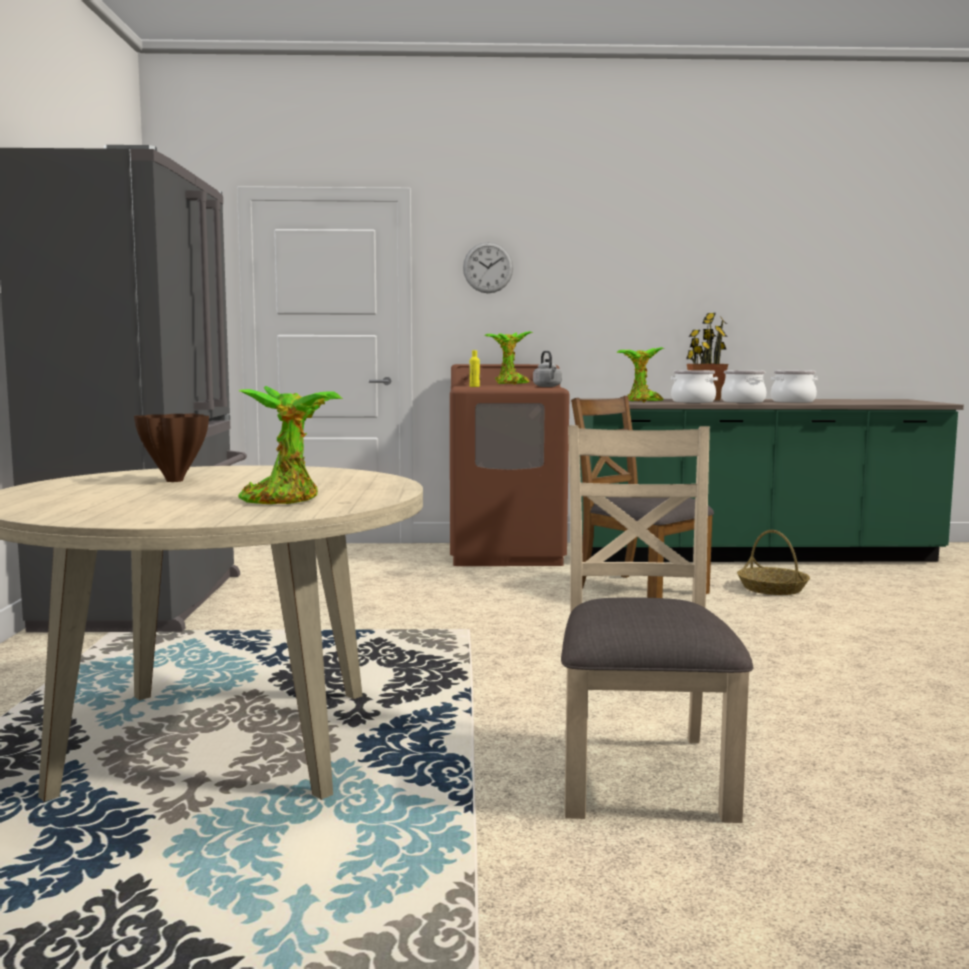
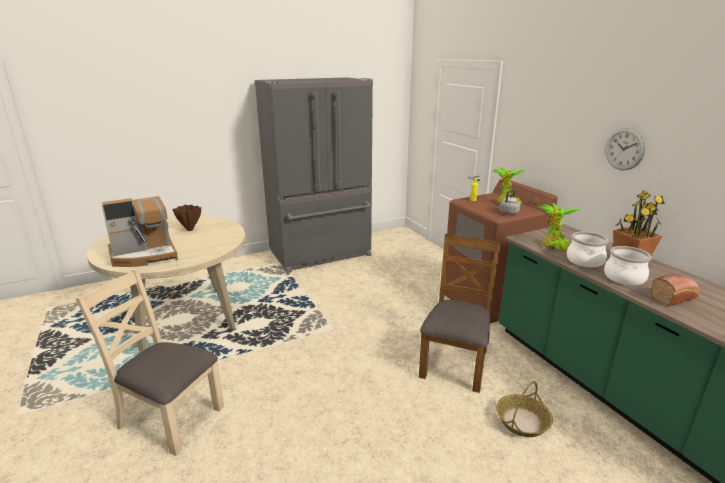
camera: 65 degrees right, 15 degrees up
(286, 500) = (144, 255): potted plant -> coffee machine
(488, 267) = (532, 119): wall clock -> wall clock (624, 149)
(640, 773) = (169, 417): beige chair -> beige chair turned 135 degrees counterclockwise
(792, 401) = (674, 297): cooking pot -> bread

